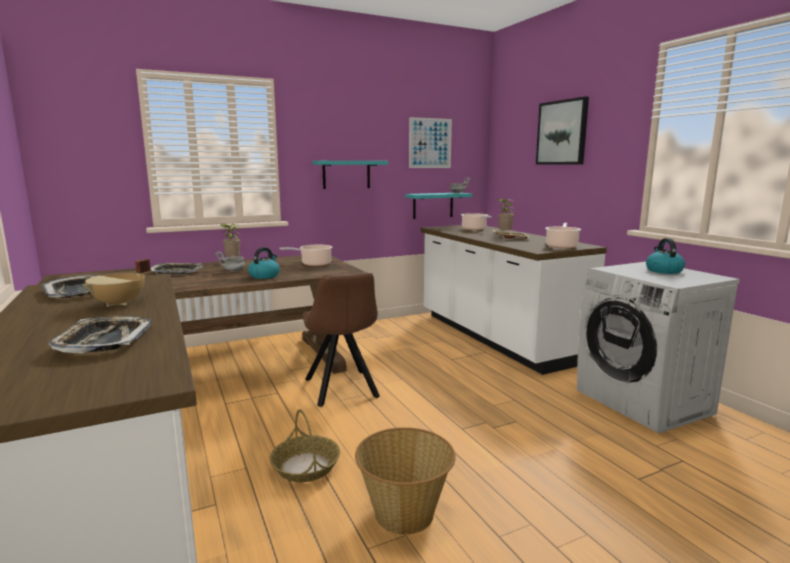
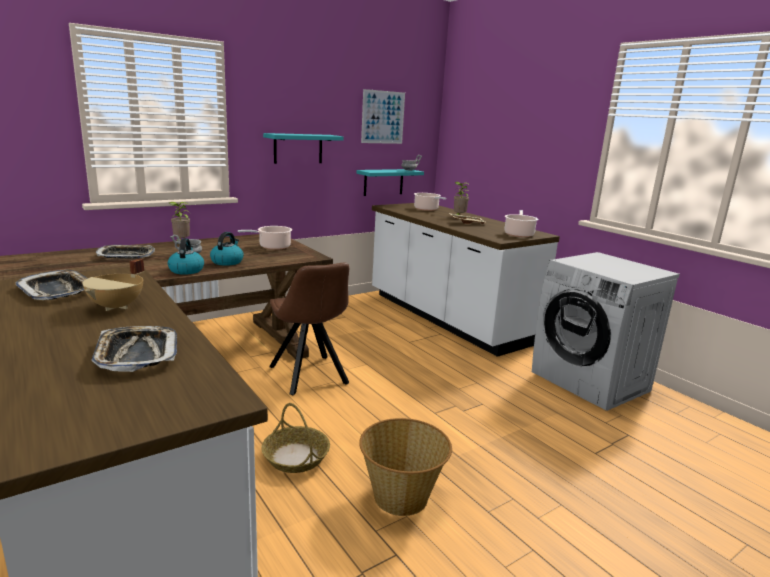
camera: 10 degrees left, 5 degrees up
(562, 132) = (518, 118): picture -> none
(663, 270) = (614, 263): kettle -> kettle (186, 270)

